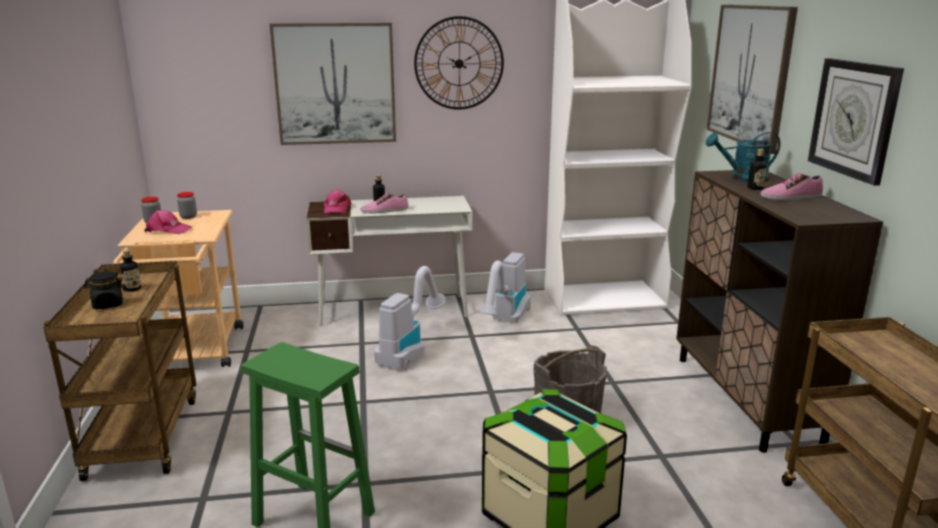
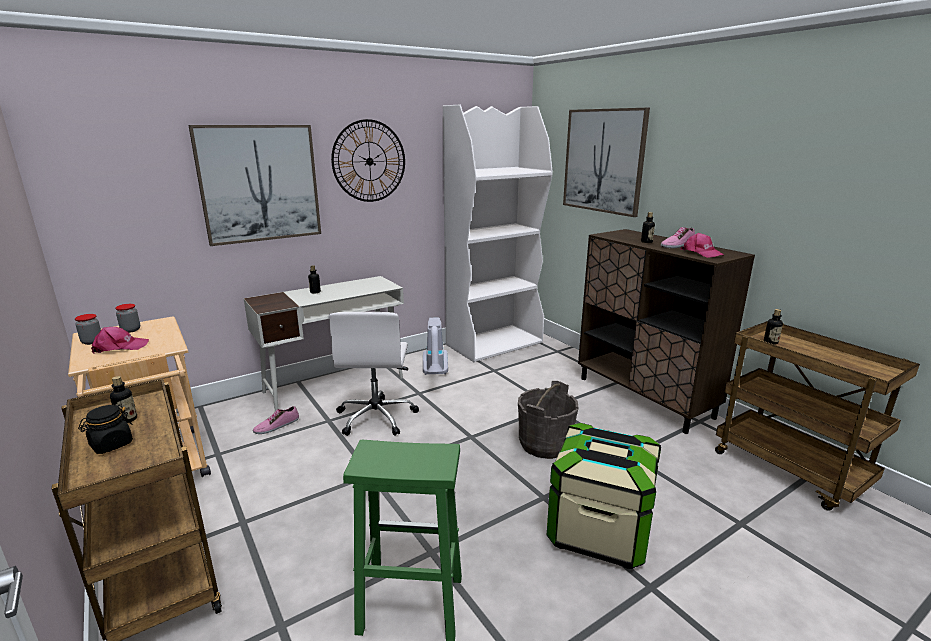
camera: 25 degrees left, 0 degrees up
(336, 208) = (278, 301): pink cap -> pink cap (701, 253)
(384, 210) = (326, 296): shoe -> shoe (276, 425)
(410, 350) = (376, 417): vacuum cleaner -> white office chair
(742, 178) = (627, 236): turquoise watering can -> none
(854, 119) = (716, 184): wall clock -> none
(861, 344) = (770, 342): none -> bottle

